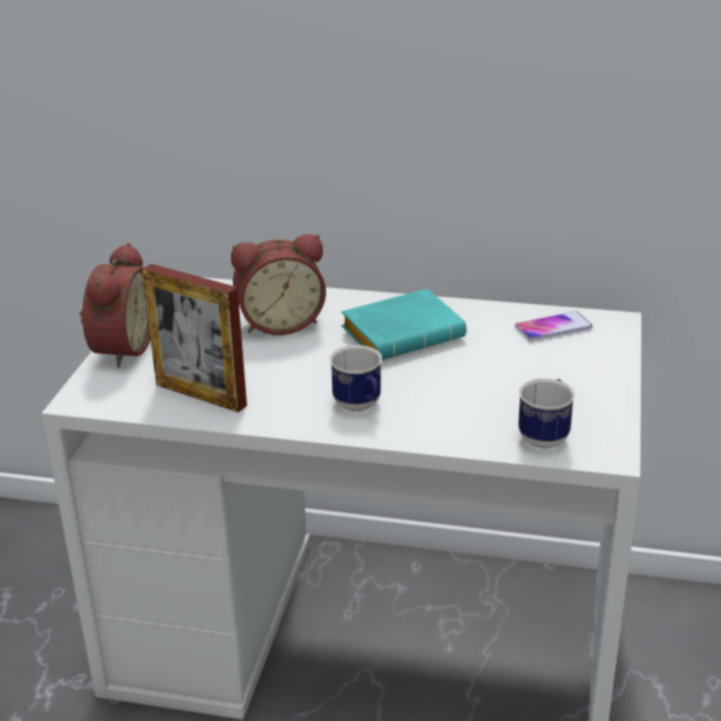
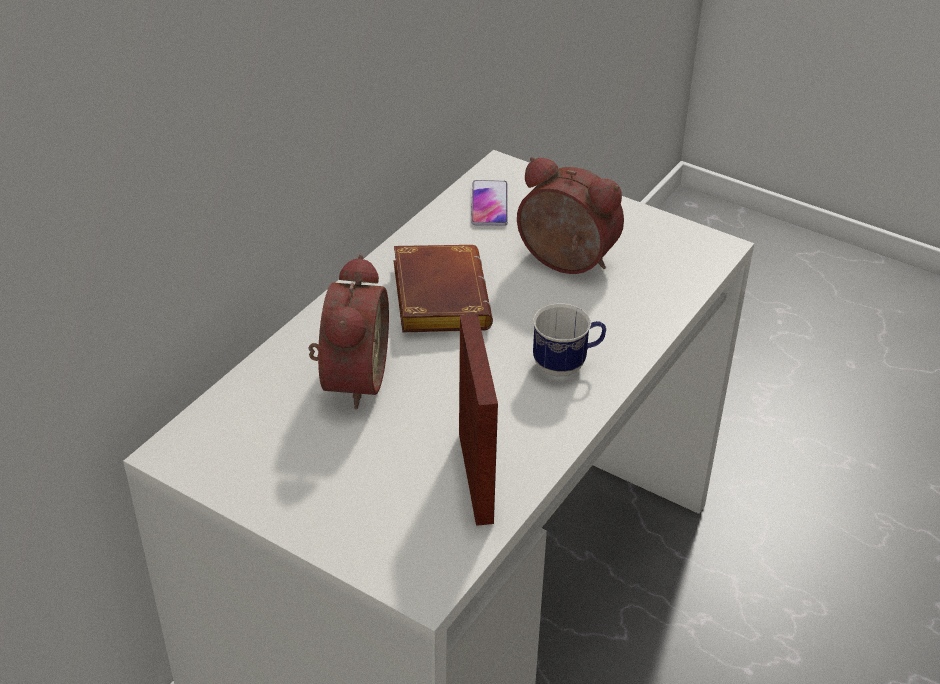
camera: 70 degrees left, 10 degrees up
(119, 348) = (317, 529): alarm clock -> alarm clock (564, 263)
(200, 395) = (475, 477): picture frame -> picture frame turned 60 degrees counterclockwise
(404, 333) = (436, 296): turquoise book -> brown book
(546, 435) = (673, 269): mug -> none

